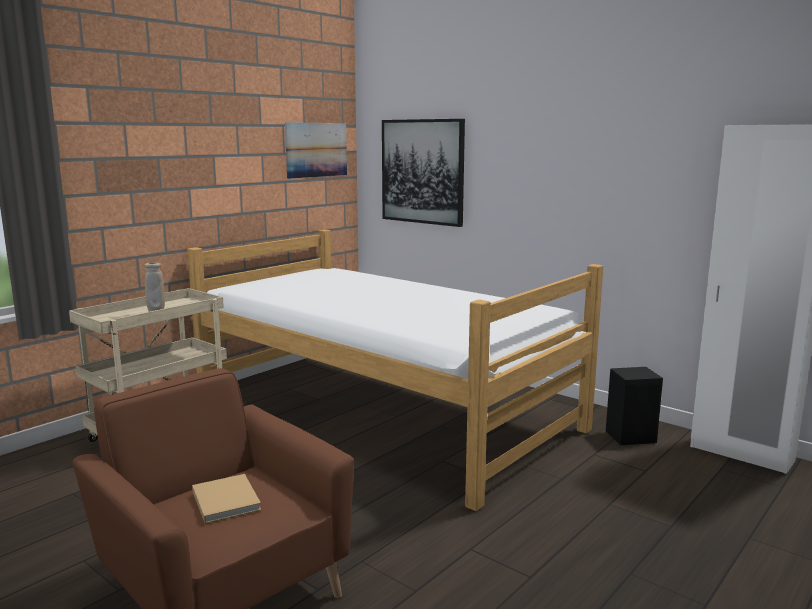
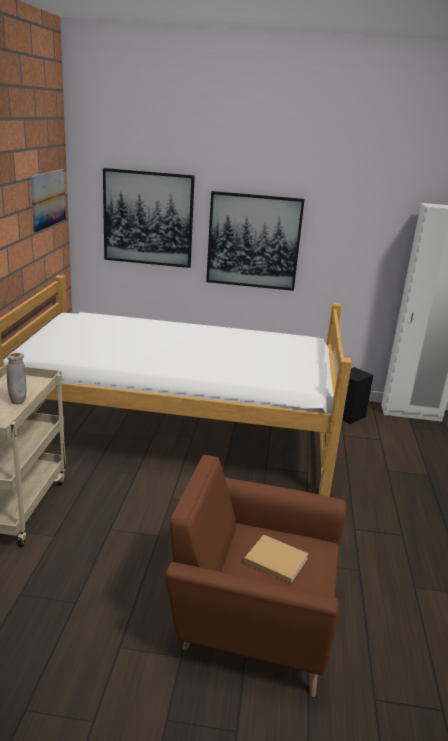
camera: 35 degrees left, 10 degrees up
(527, 193) = (253, 241): none -> picture

